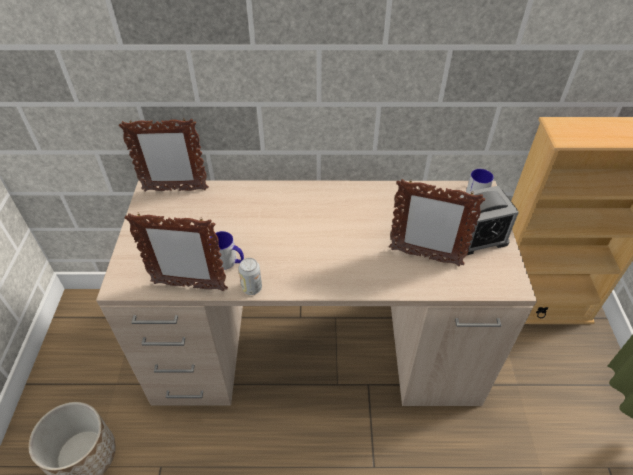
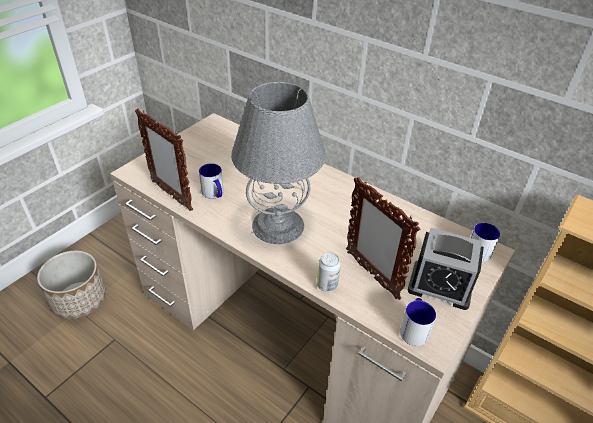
camera: 35 degrees right, 5 degrees down
(175, 190) = (230, 129): picture frame -> none
(252, 288) = (210, 220): can -> can (327, 285)
(315, 259) = (277, 226): none -> grey table lamp
(490, 281) = (414, 328): none -> mug

